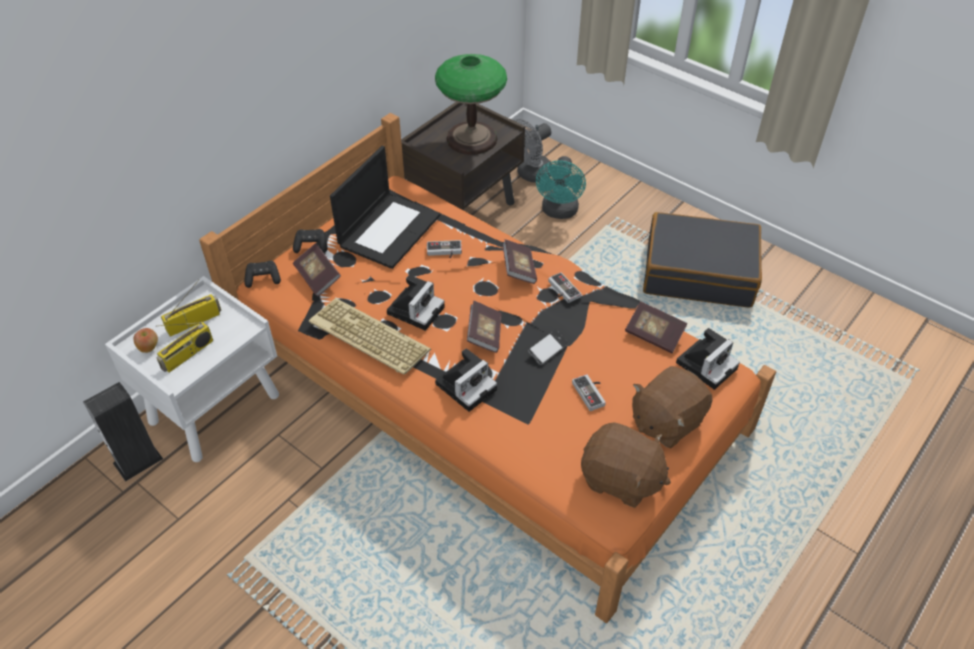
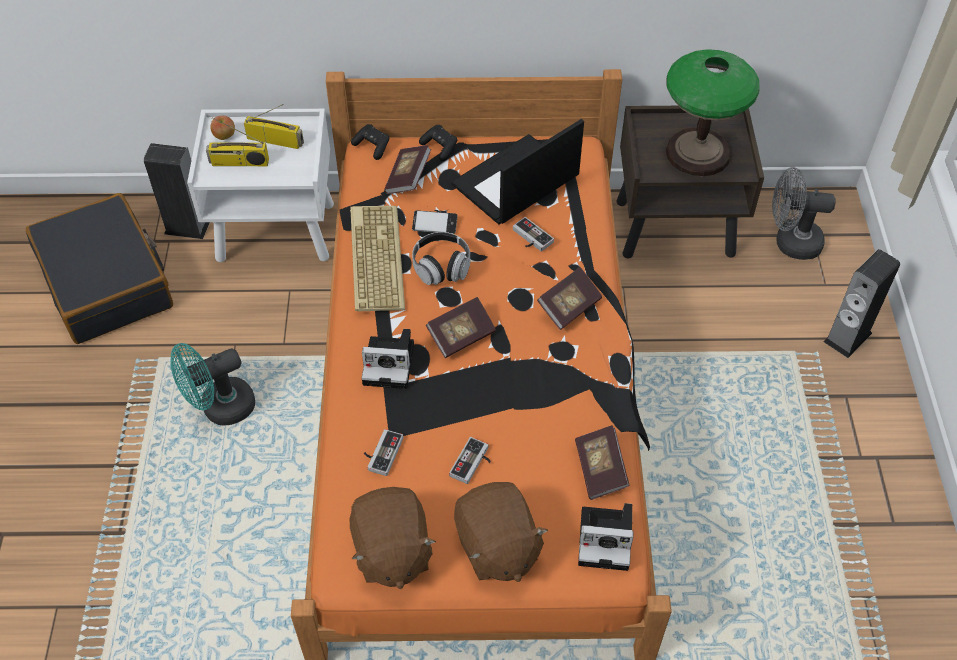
camera: 50 degrees right, 5 degrees up
(389, 229) = (515, 182): laptop -> laptop turned 150 degrees clockwise
(416, 309) = (441, 267): camera -> headphones
(547, 349) = (491, 395): phone -> phone (434, 225)
(559, 212) = (766, 301): turquoise fan -> turquoise fan (220, 408)
(561, 290) = (577, 357): game controller -> game controller (381, 453)
(619, 199) = (847, 337): none -> speaker
(666, 421) = (496, 547): brown plush toy -> brown plush toy turned 120 degrees counterclockwise
(699, 272) = (823, 476): black suitcase -> black suitcase (107, 282)

